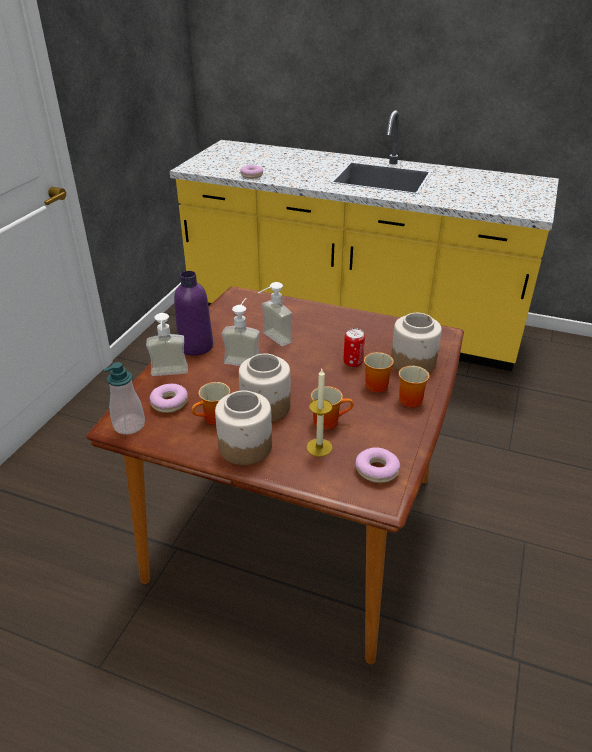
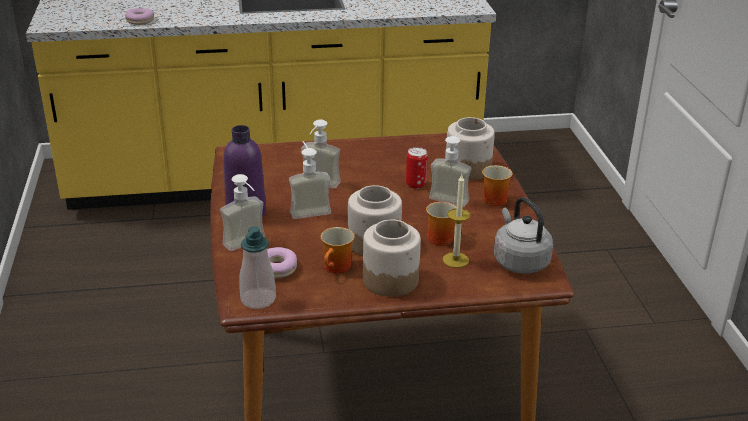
camera: 30 degrees left, 5 degrees down
(374, 384) = (452, 196): mug -> soap dispenser
(377, 470) = (519, 261): donut -> grey kettle

